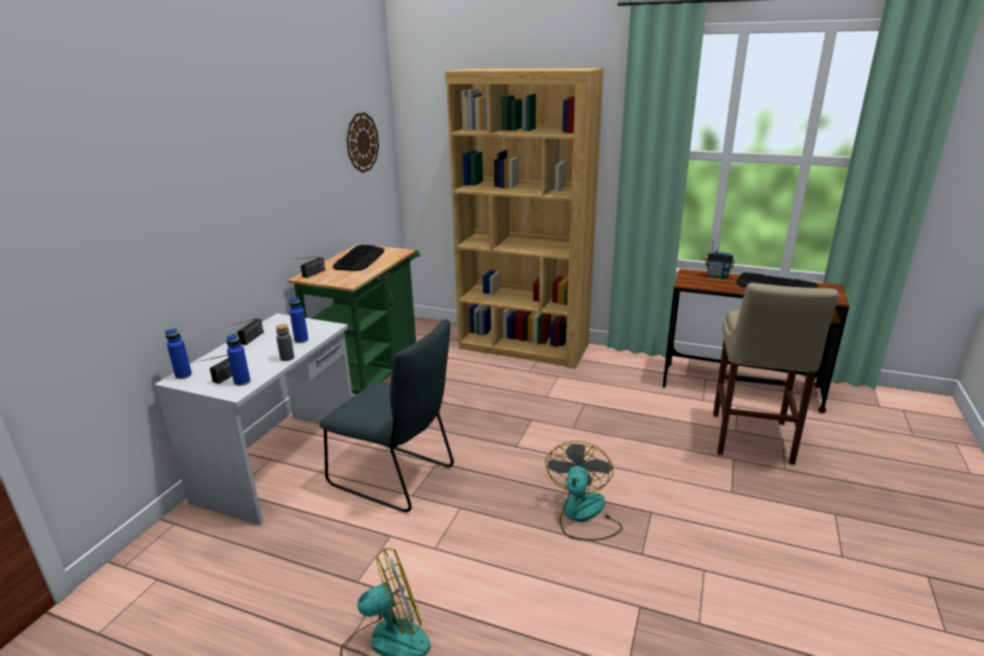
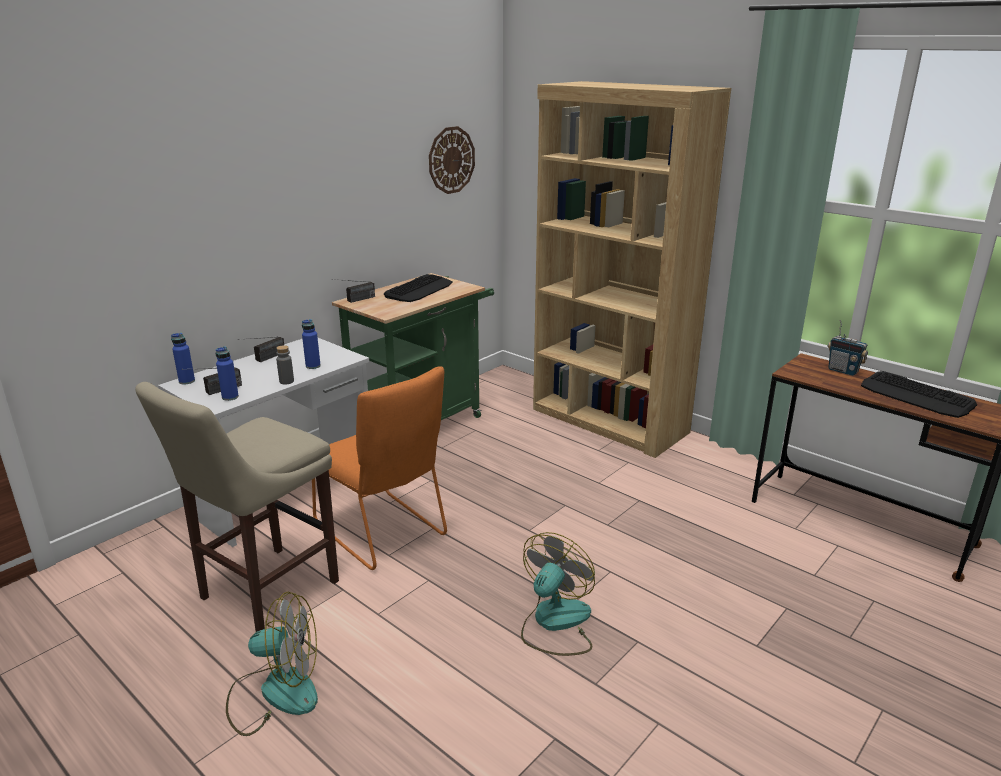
camera: 20 degrees right, 0 degrees up
(396, 477) = (384, 533): grey chair -> orange chair
(751, 440) = (827, 592): beige stool -> beige stool (264, 592)

